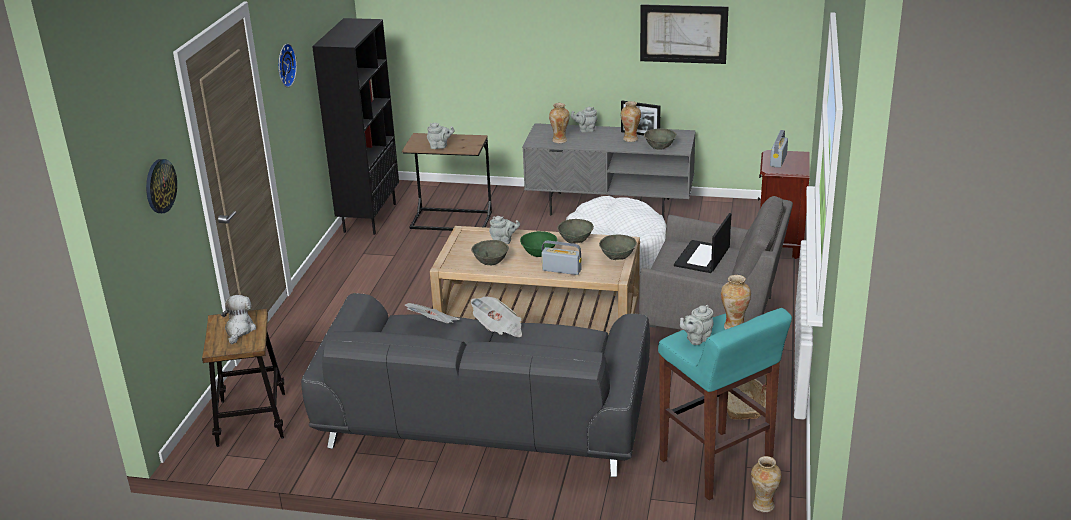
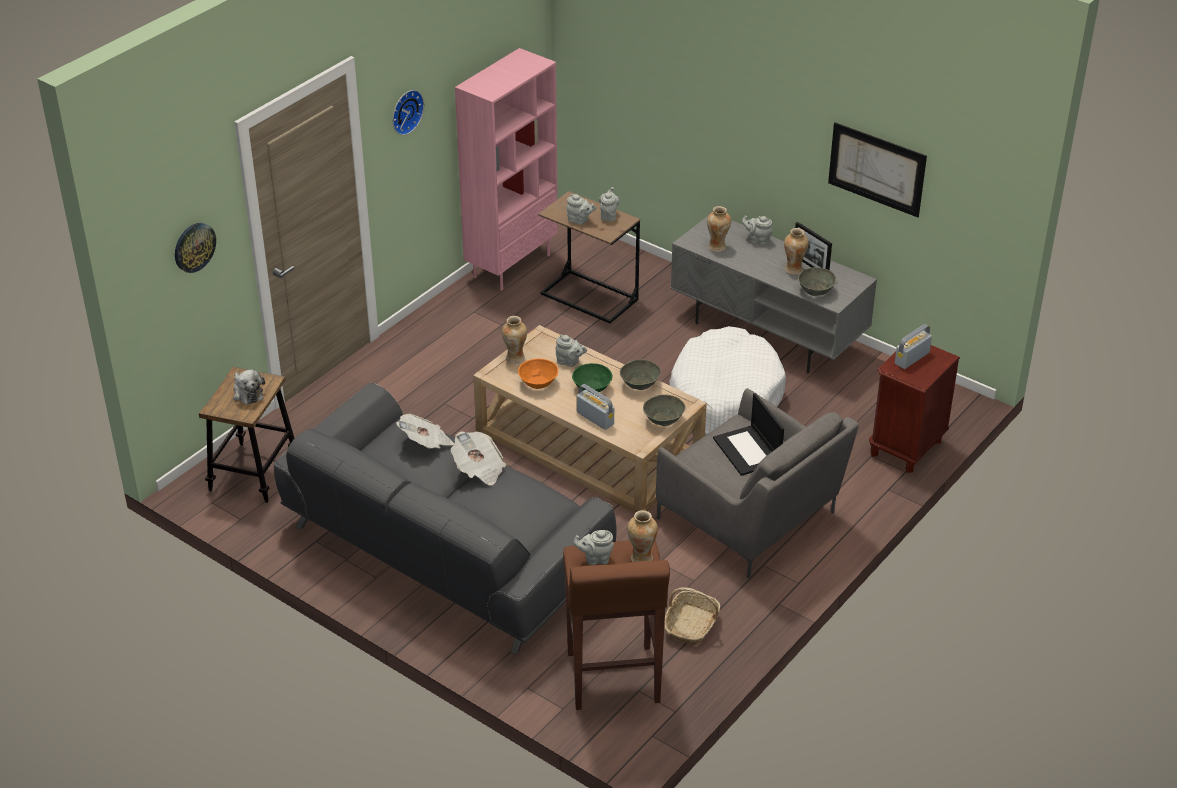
camera: 25 degrees right, 10 degrees up
(239, 330) = (247, 393): plush toy -> plush toy turned 120 degrees clockwise
(369, 217) = (511, 265): black bookcase -> pink bookcase
(460, 139) = (608, 215): none -> grey teapot
(491, 261) = (539, 383): grey bowl -> orange bowl
(702, 257) = (748, 451): laptop -> laptop turned 75 degrees counterclockwise
(716, 466) = (613, 679): turquoise stool -> brown stool
(763, 506) = (620, 735): vase -> vase (515, 358)

